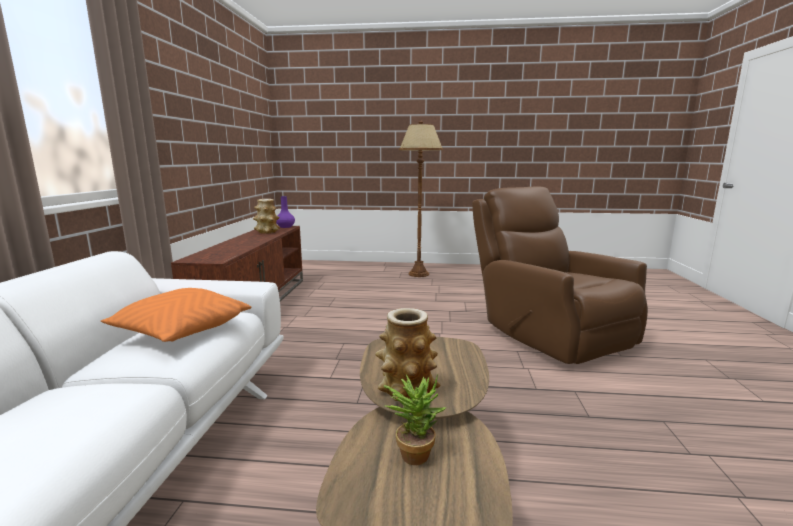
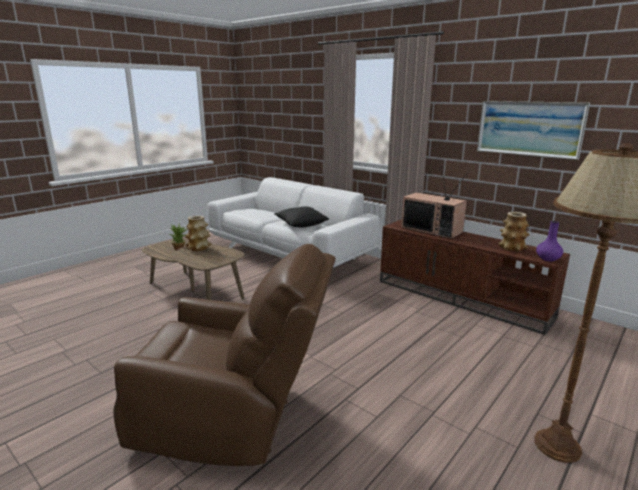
camera: 125 degrees right, 5 degrees up
(181, 331) = (300, 224): orange pillow -> black pillow
(210, 125) = (529, 128): none -> picture
(224, 249) = (433, 230): none -> television

